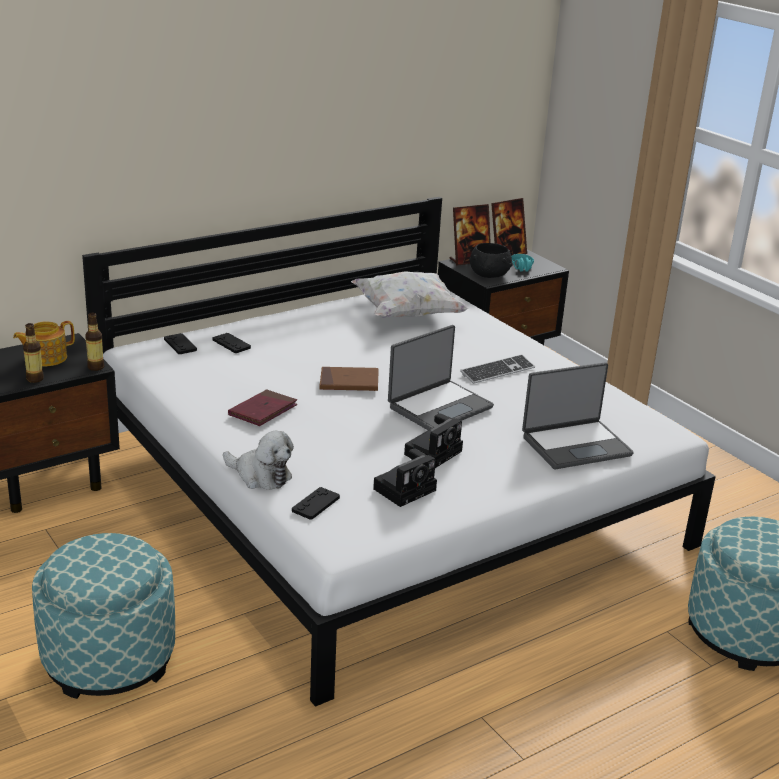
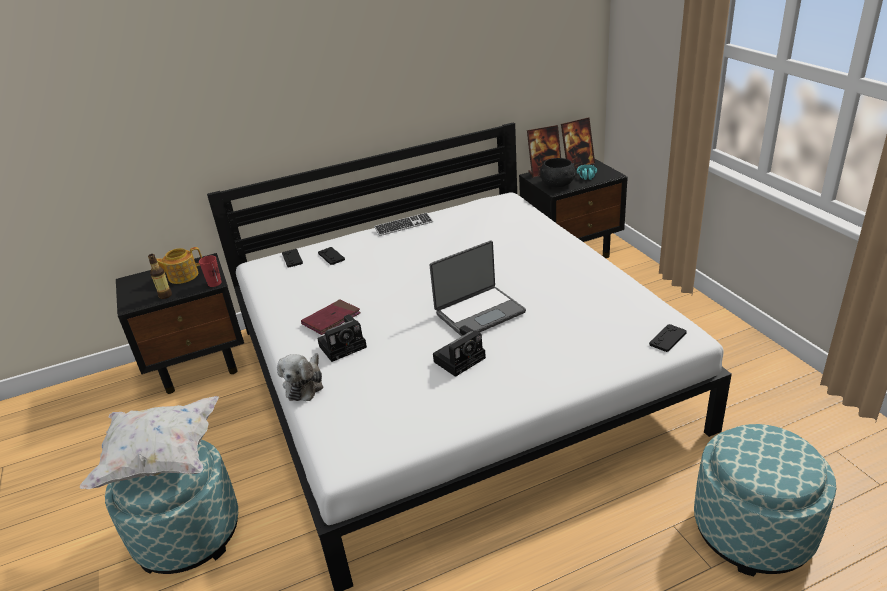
camera: 15 degrees right, 5 degrees up
(96, 367) = (214, 283): bottle -> red cup
(260, 476) = (305, 384): plush toy -> plush toy turned 60 degrees clockwise
(315, 504) = (339, 415): black game controller -> black game controller (667, 338)
(349, 382) = (411, 290): brown book -> none
(406, 488) = (423, 398): camera -> camera (344, 346)
(407, 314) = (480, 224): white pillow -> white pillow (161, 459)
(497, 371) = (541, 275): keyboard -> keyboard (404, 226)
(575, 445) = (591, 350): laptop -> none

